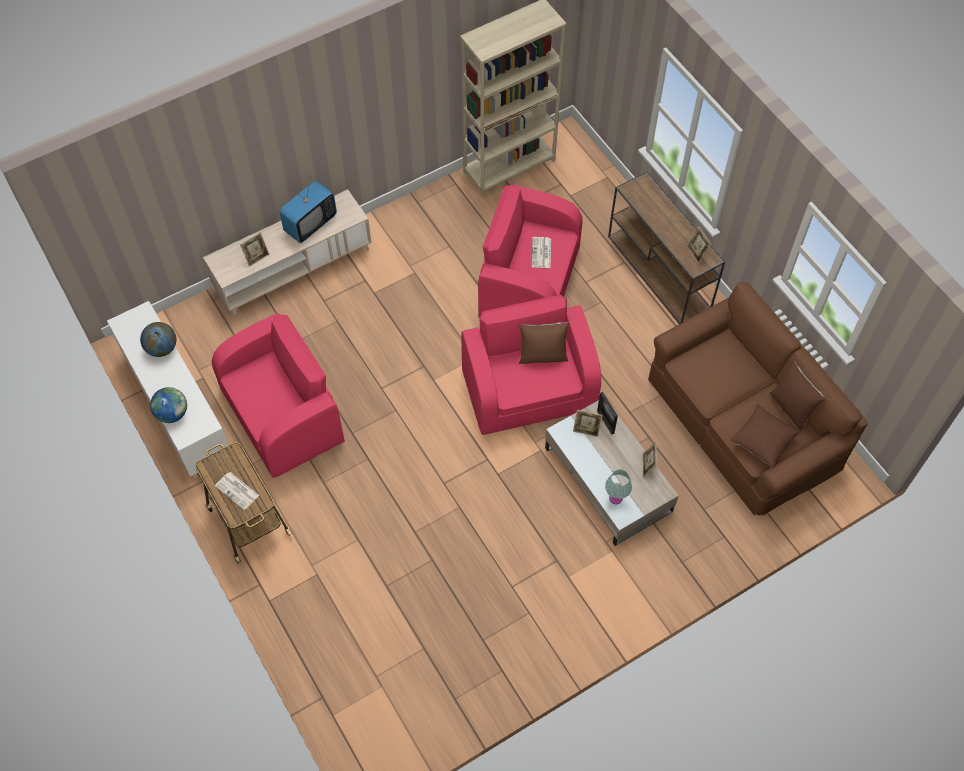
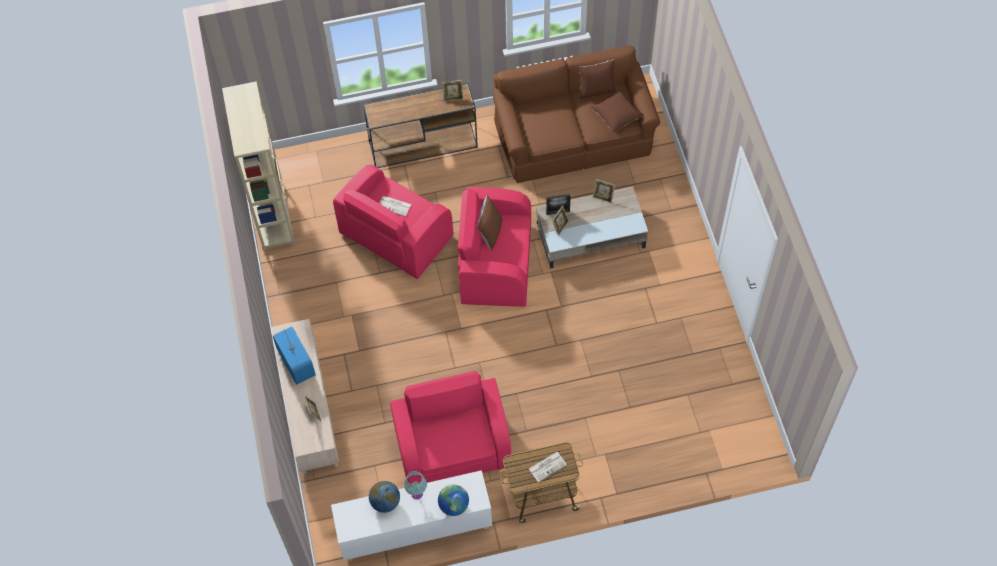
camera: 70 degrees left, 0 degrees up
(615, 498) = (622, 225): turquoise table lamp -> turquoise table lamp (417, 494)

